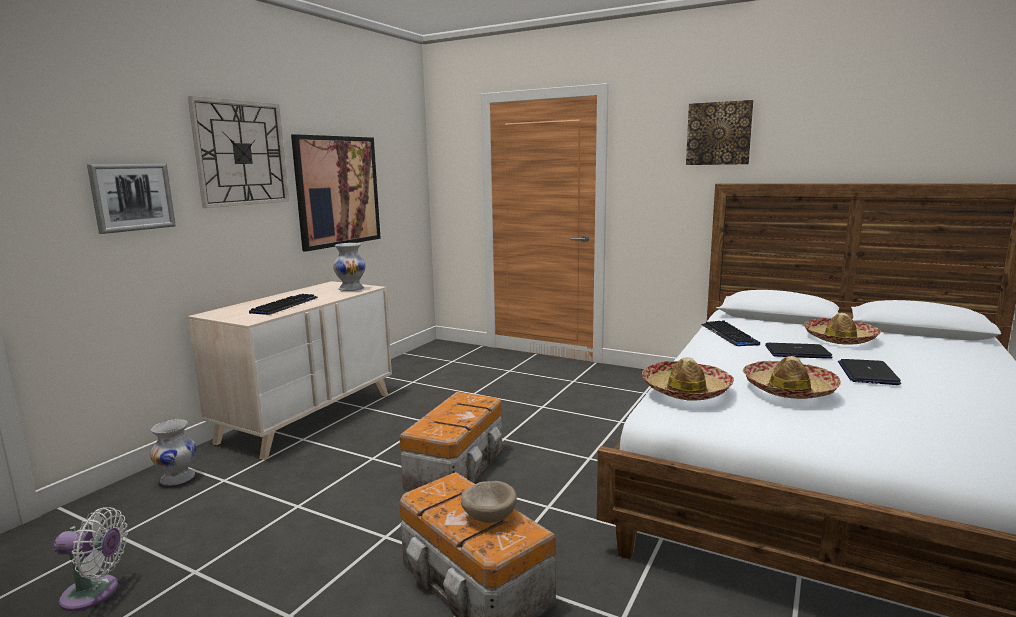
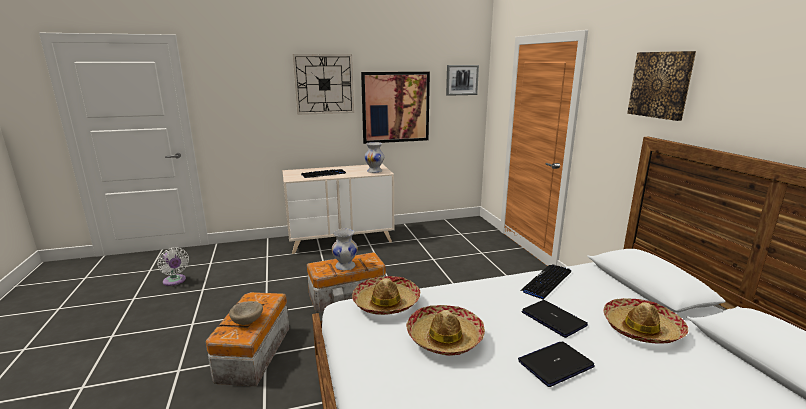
camera: 45 degrees right, 5 degrees up
(132, 197) = (258, 107): picture -> picture (462, 80)
(177, 478) = (257, 248): white vase -> white vase (345, 266)

